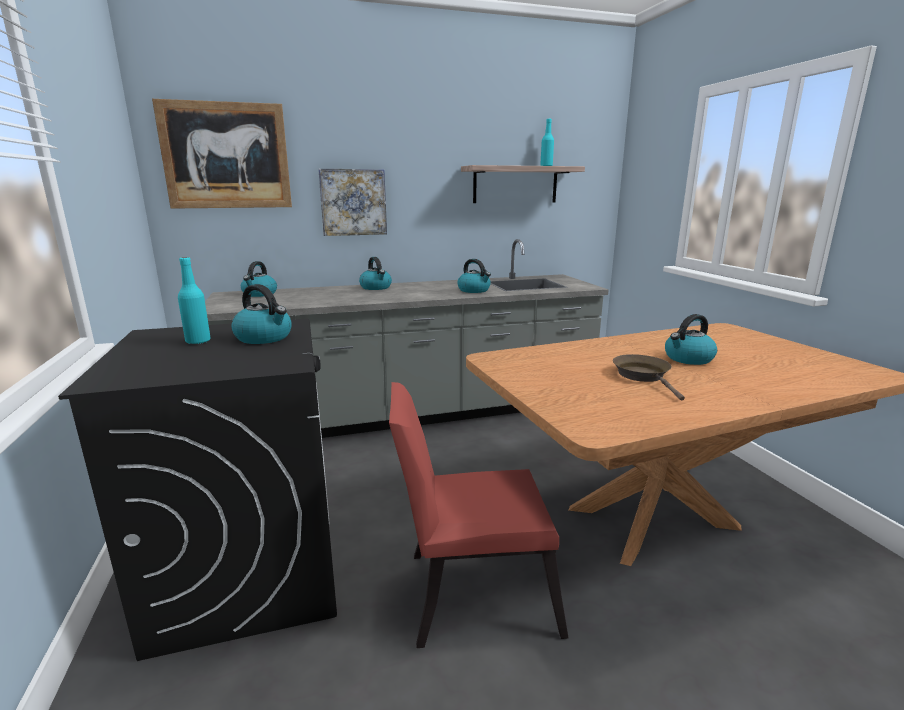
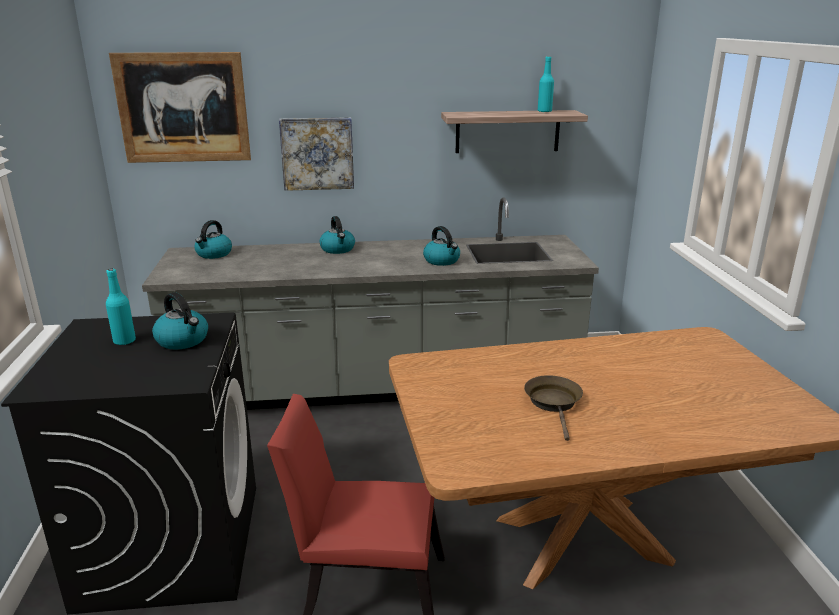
camera: 10 degrees right, 5 degrees up
(688, 359) = (622, 382): kettle -> none

